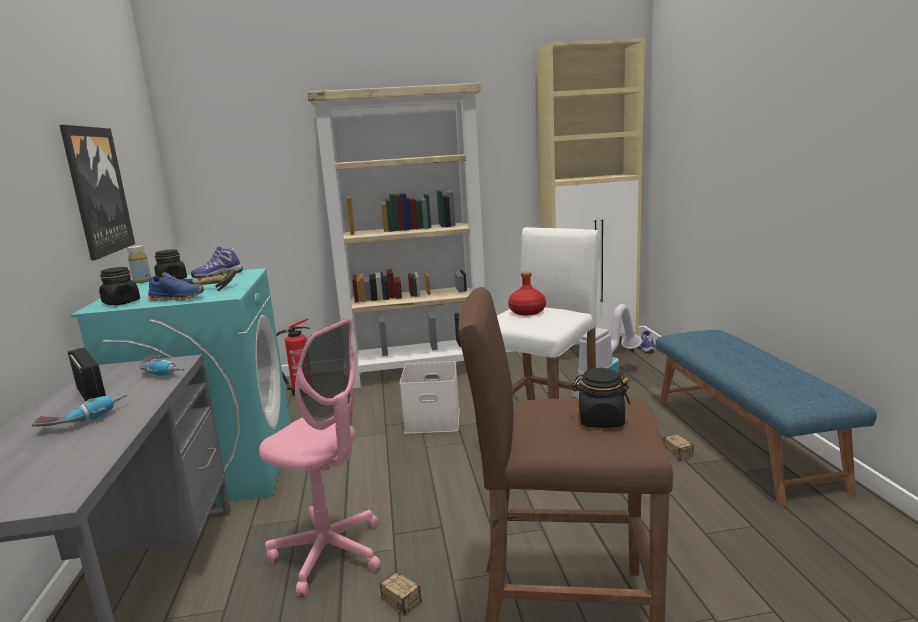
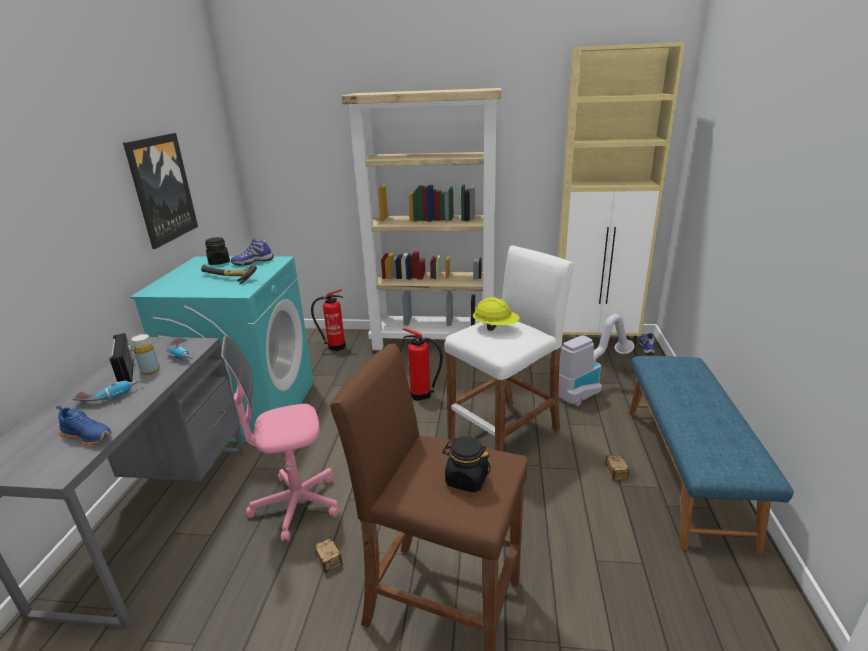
camera: 15 degrees right, 10 degrees up
(121, 302) = (169, 287): black jar -> none
(142, 281) = (199, 260): yellow bottle -> yellow bottle (150, 370)
(178, 298) = (208, 289): blue shoe -> blue shoe (88, 435)
(329, 553) = (296, 505): pink office chair -> pink office chair turned 120 degrees clockwise
(431, 421) = (422, 395): white storage box -> fire extinguisher
(526, 311) = (495, 327): red bottle -> yellow hard hat

